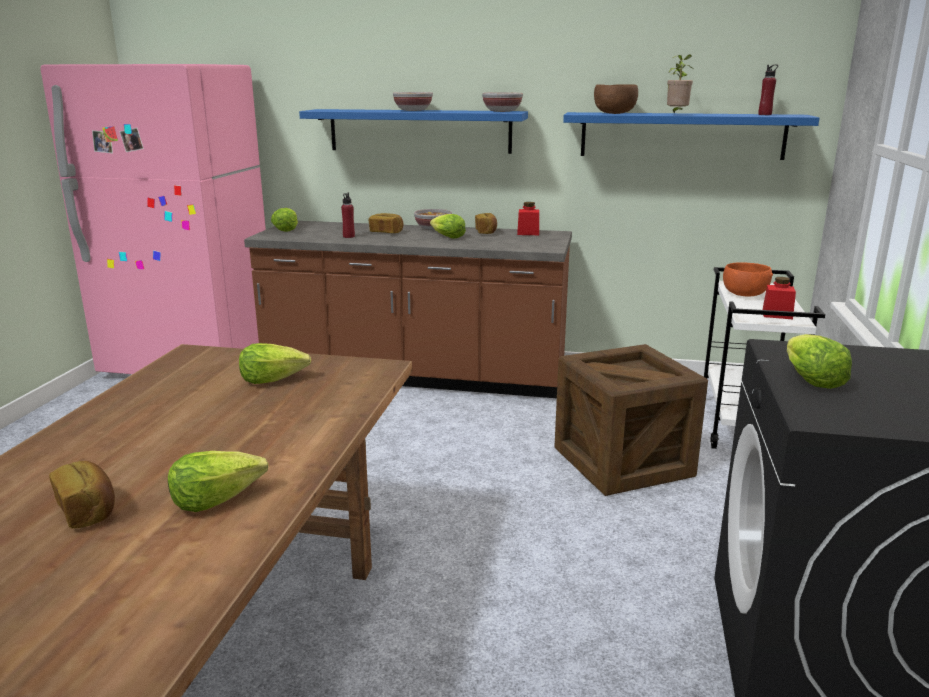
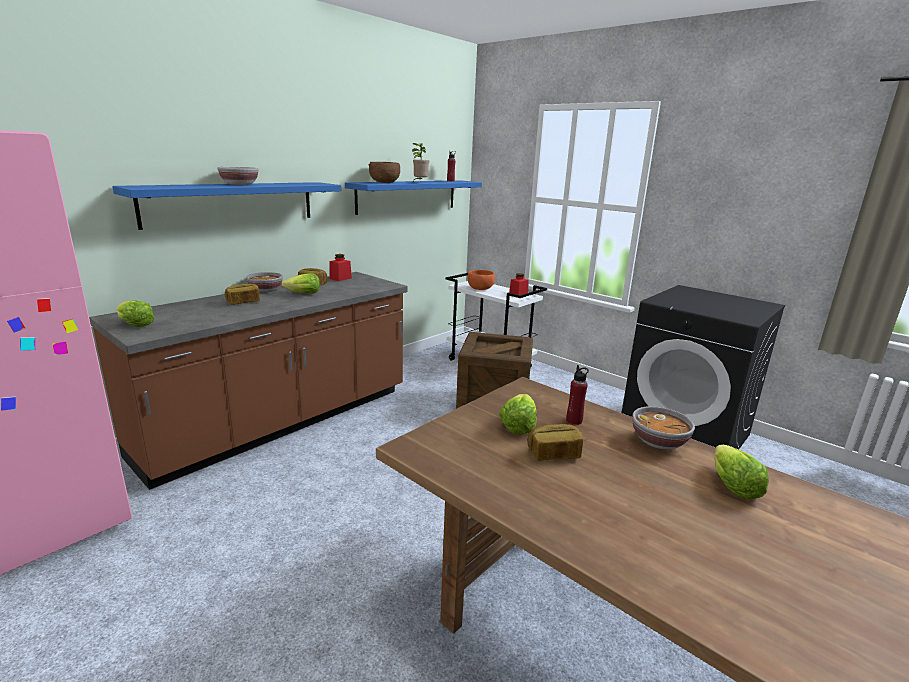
camera: 60 degrees left, 0 degrees up
(88, 510) = (745, 543): bread -> bread (553, 454)
(348, 236) = (227, 313): red bottle -> red bottle (574, 421)
(501, 111) = (313, 183): bowl -> bowl (659, 442)
(810, 380) = (702, 309): lettuce -> none

